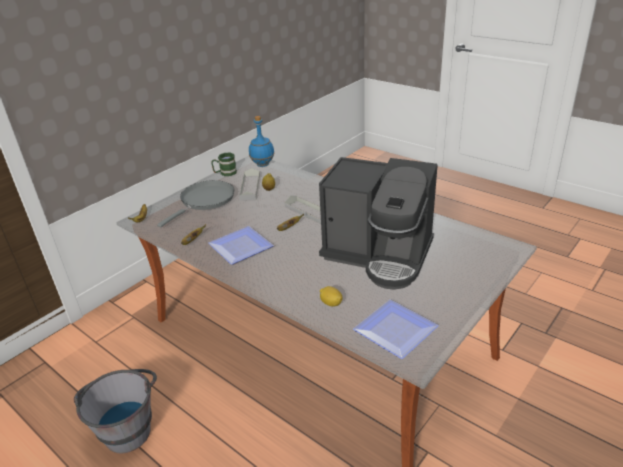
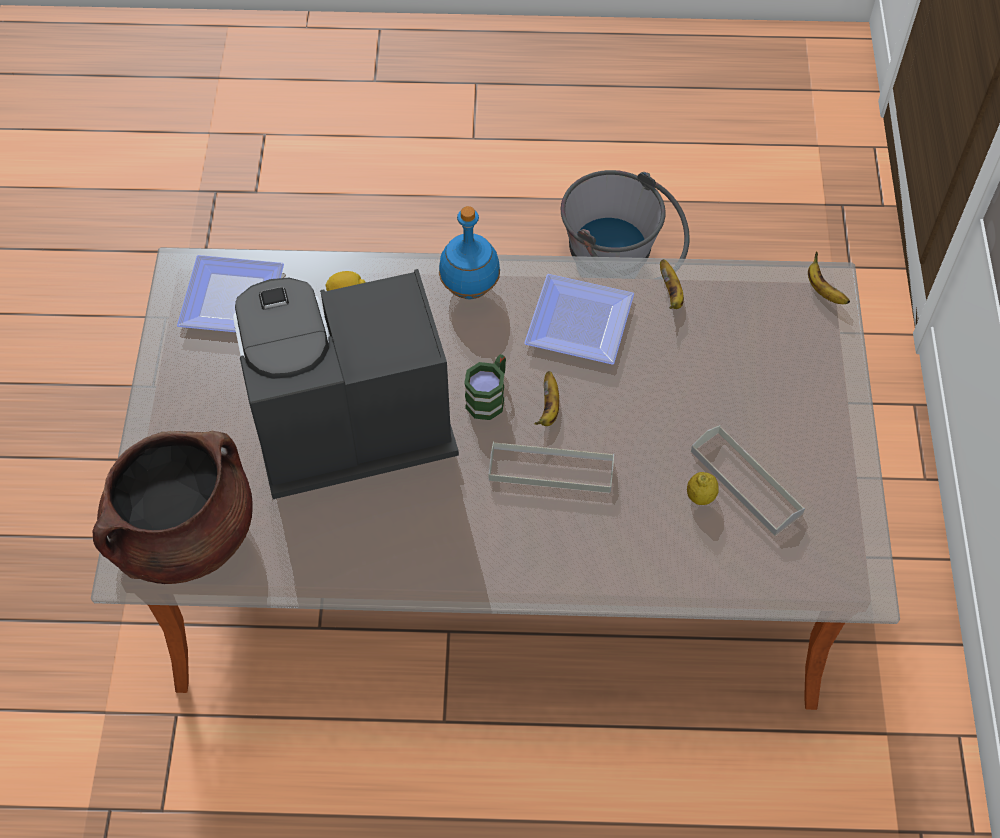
camera: 140 degrees right, 25 degrees up
(205, 200) = (779, 394): grey frying pan -> none
(225, 173) = (855, 500): green mug -> green mug (489, 396)
(263, 164) = (815, 581): blue bottle -> blue bottle (469, 289)
(481, 248) = (184, 536): none -> brown cooking pot

